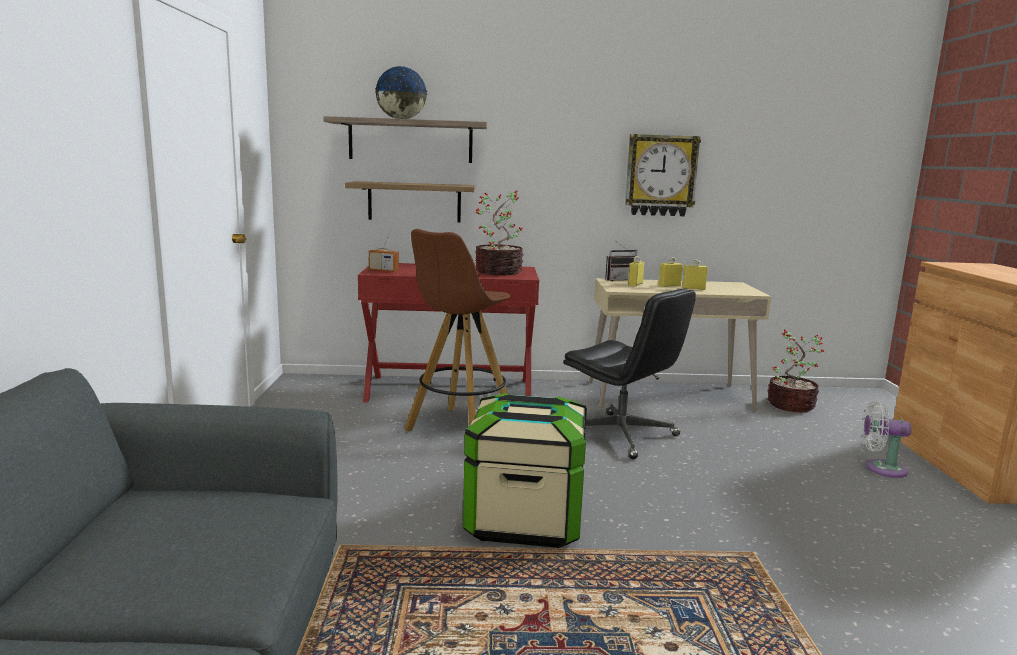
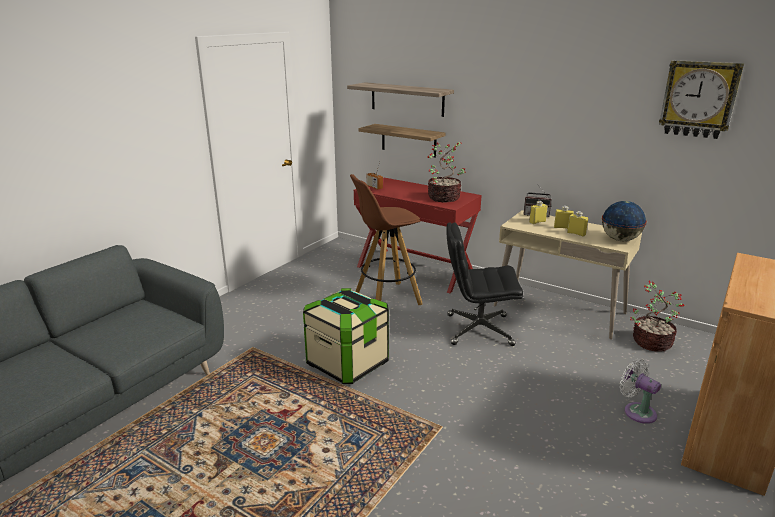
camera: 35 degrees right, 10 degrees up
(400, 119) = (393, 87): globe -> globe (620, 239)
(622, 435) = (478, 330): black office chair -> black office chair turned 105 degrees clockwise
(660, 175) = (579, 137): wall clock -> wall clock (699, 99)

